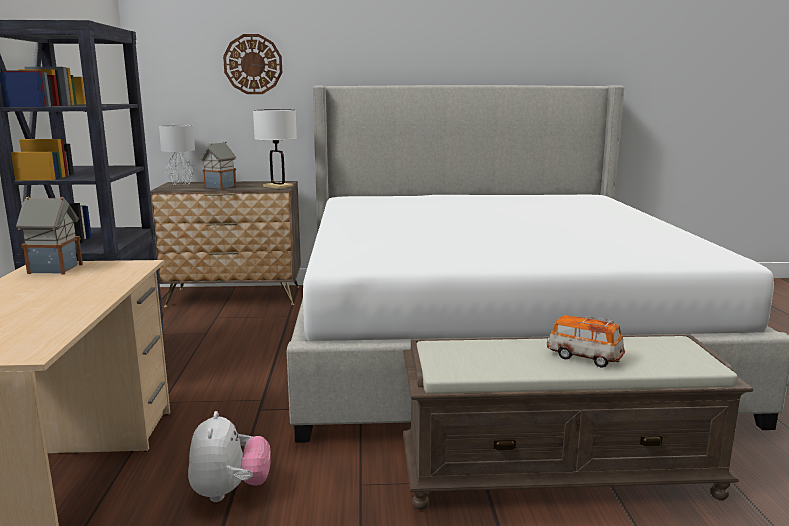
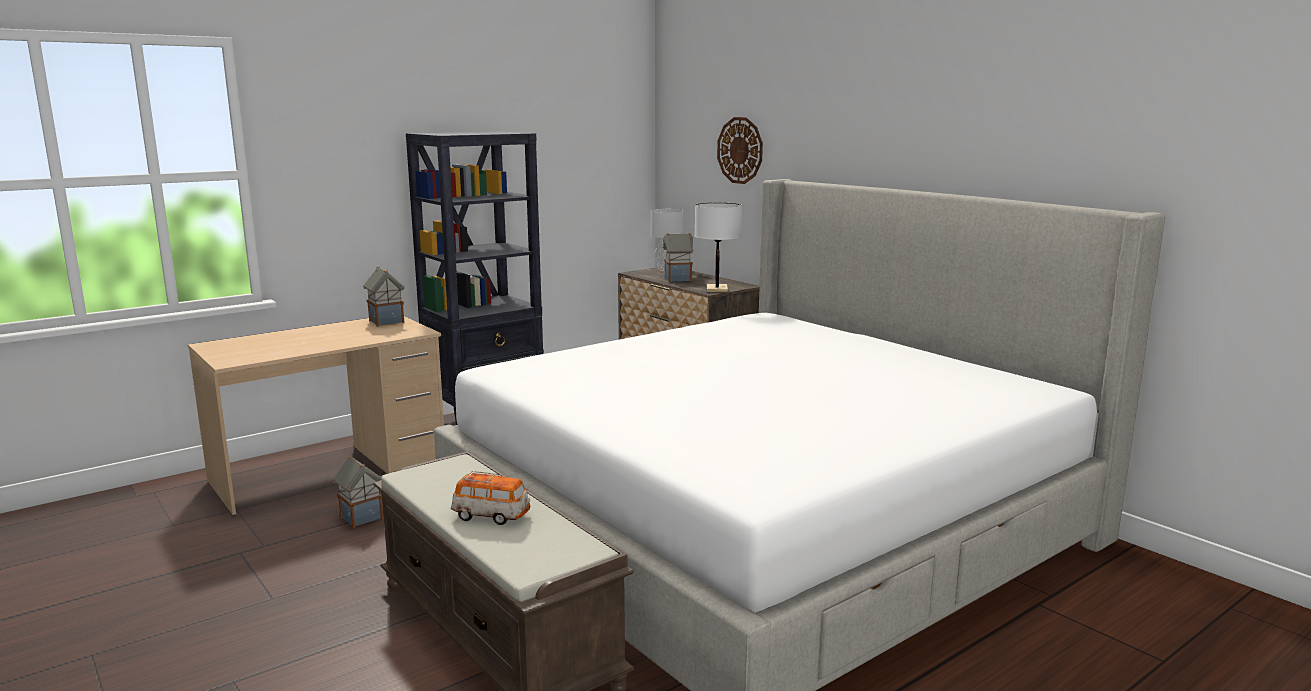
camera: 55 degrees right, 0 degrees up
(230, 492) = (361, 518): plush toy -> toy house
(584, 357) = (491, 516): toy car -> toy car turned 105 degrees clockwise

